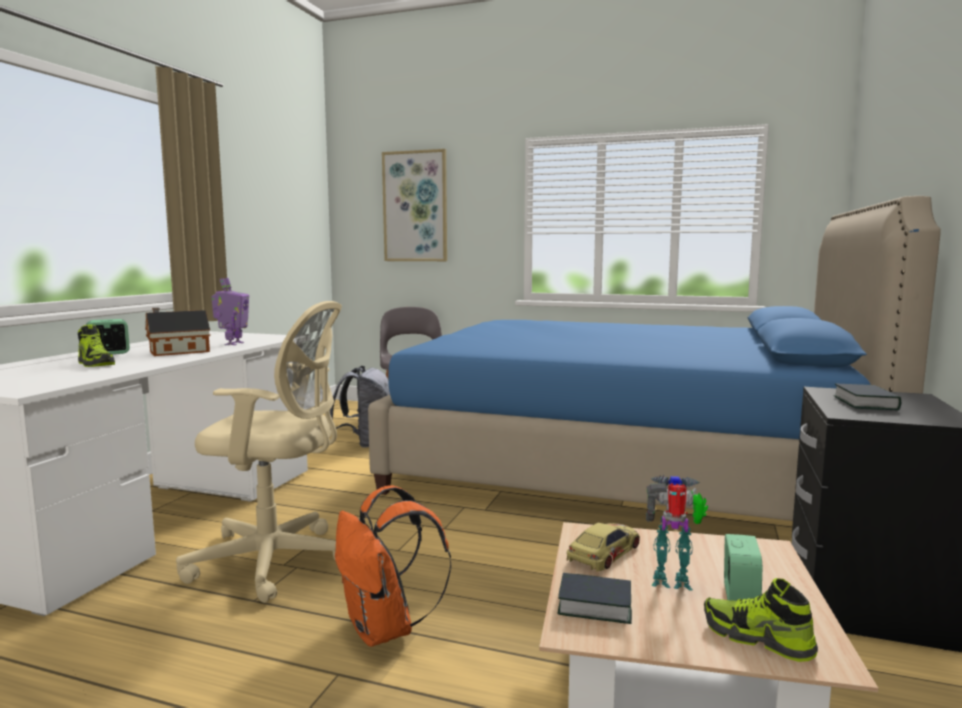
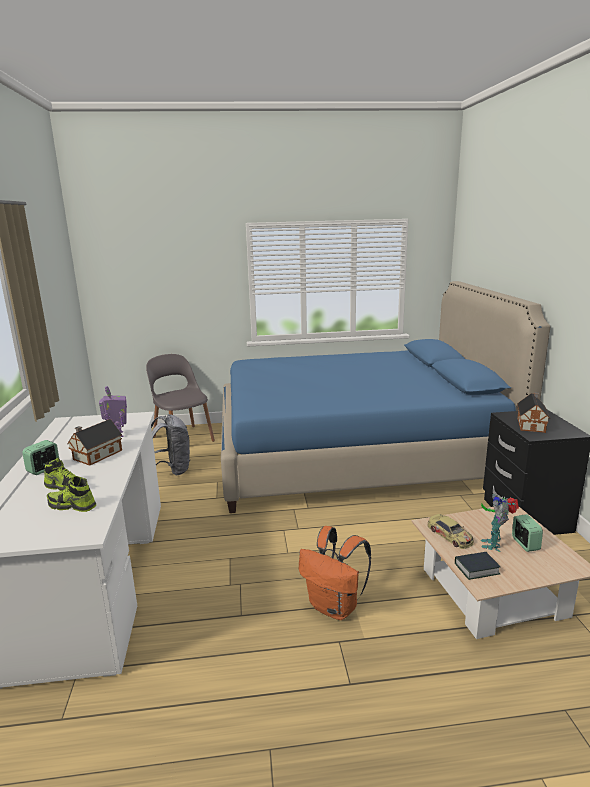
camera: 25 degrees left, 10 degrees up
(277, 562) = (223, 584): beige office chair -> none
(415, 206) = (158, 275): picture -> none
(604, 553) = (450, 535): toy car -> toy car turned 135 degrees clockwise
(673, 583) = (494, 544): toy robot -> toy robot turned 60 degrees counterclockwise
(757, 639) = (549, 564): shoe -> shoe (72, 506)
(865, 403) = (531, 424): book -> toy house

